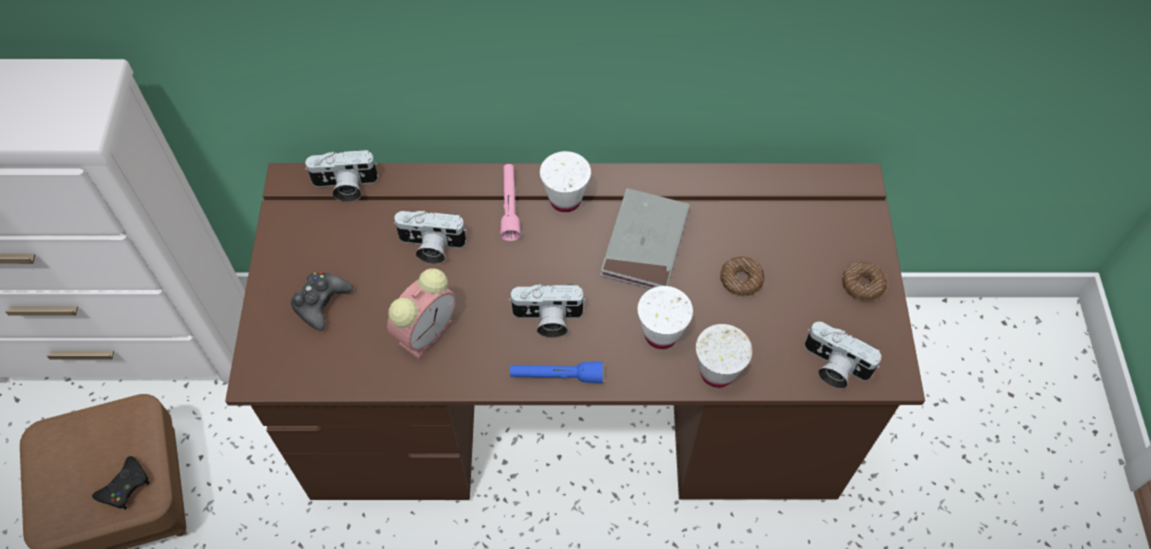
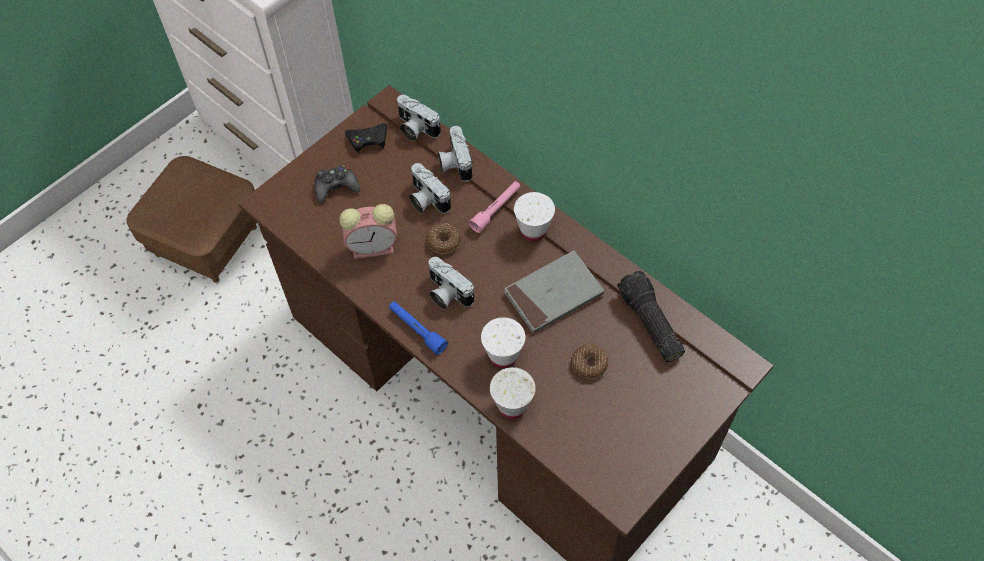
camera: 45 degrees right, 0 degrees up
(125, 486) = (194, 225): black game controller -> black game controller (368, 140)
(750, 205) = (648, 323): none -> flashlight
(833, 366) = (589, 463): camera -> camera (454, 163)
(862, 285) = (667, 431): donut -> donut (444, 242)

